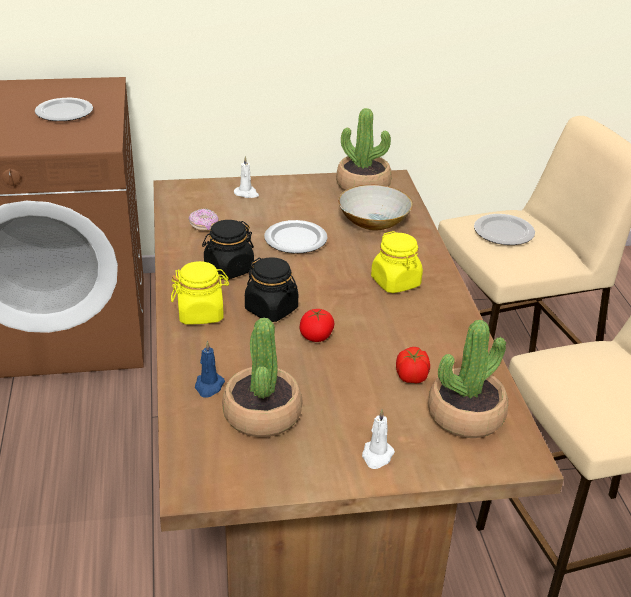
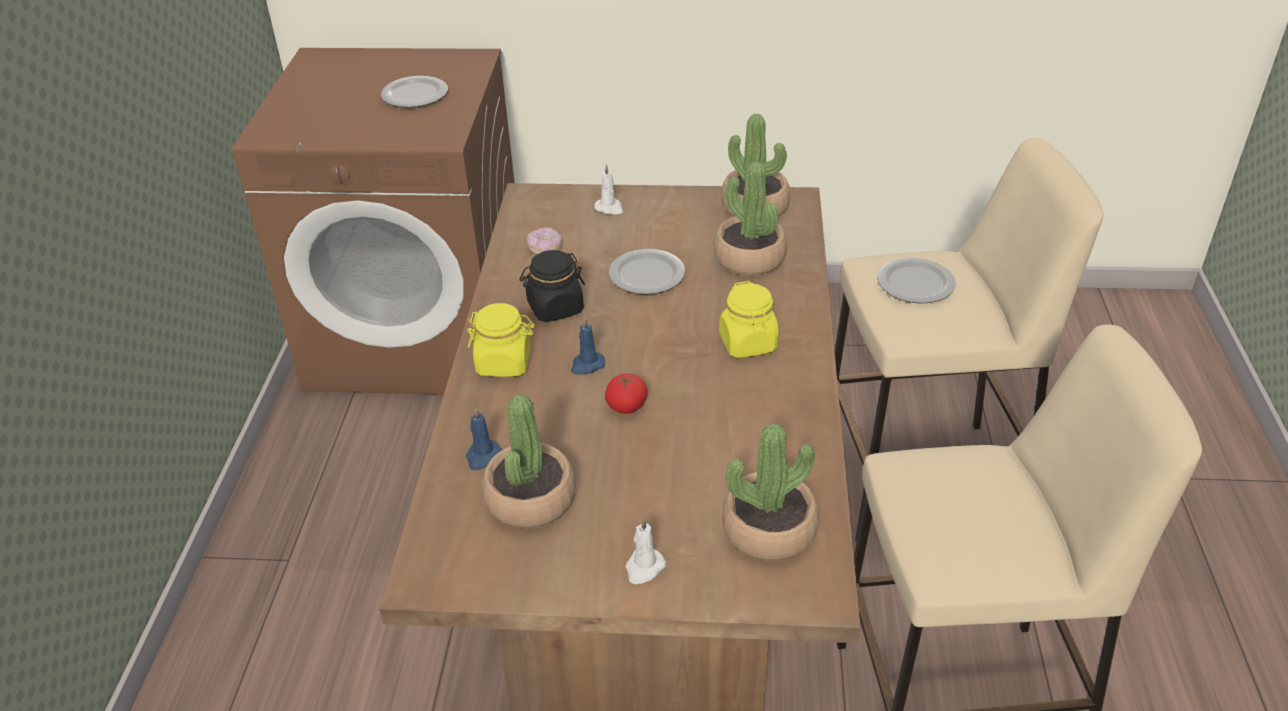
camera: 15 degrees right, 5 degrees up
(271, 309) = (587, 365): black jar -> blue candle
(372, 222) = (749, 258): bowl -> potted plant
(411, 377) = (721, 471): tomato -> none

